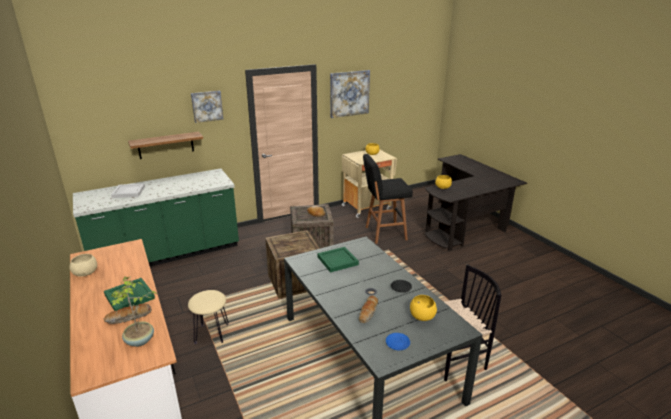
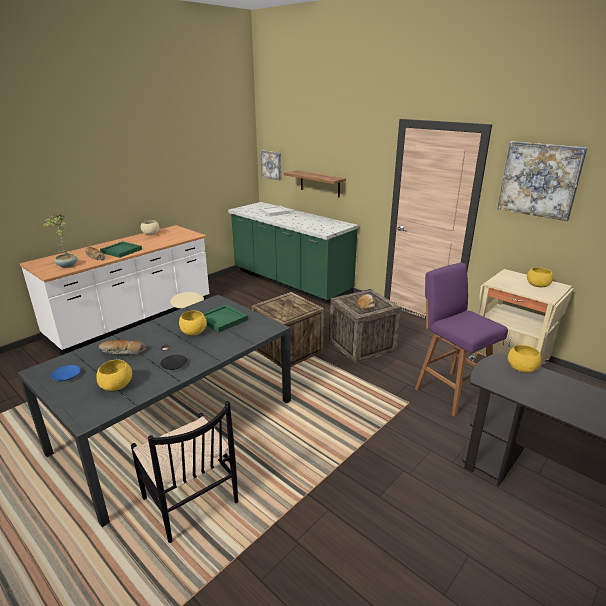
camera: 70 degrees right, 0 degrees up
(207, 106) = (357, 153): picture -> picture (272, 165)
(352, 276) = (193, 332): none -> yellow bowl
(384, 233) = (450, 391): black stool -> purple stool

